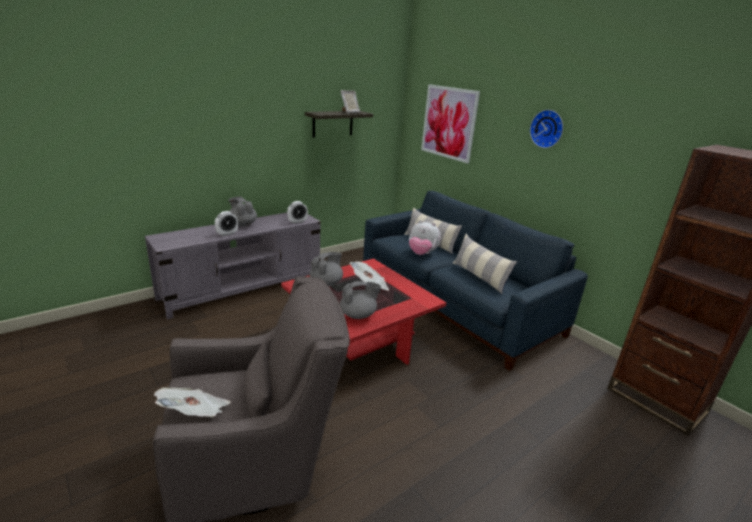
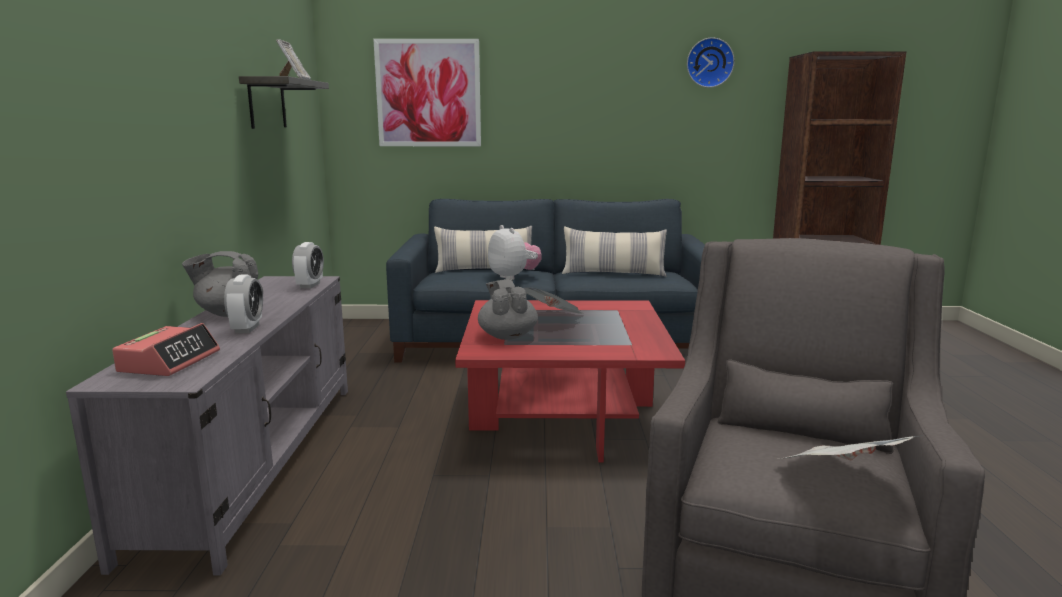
camera: 50 degrees left, 10 degrees down
(181, 237) = (170, 361): none -> alarm clock
(358, 315) = (627, 340): grey teapot -> none
(422, 253) = (513, 277): plush toy -> plush toy turned 90 degrees counterclockwise
(547, 128) = (598, 74): wall clock -> wall clock (709, 63)

